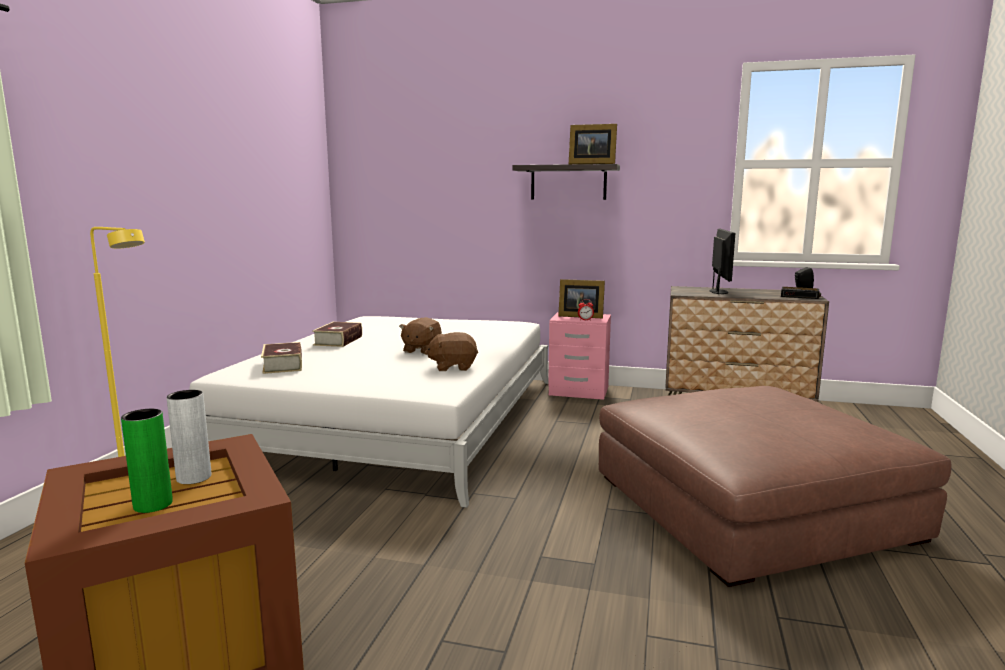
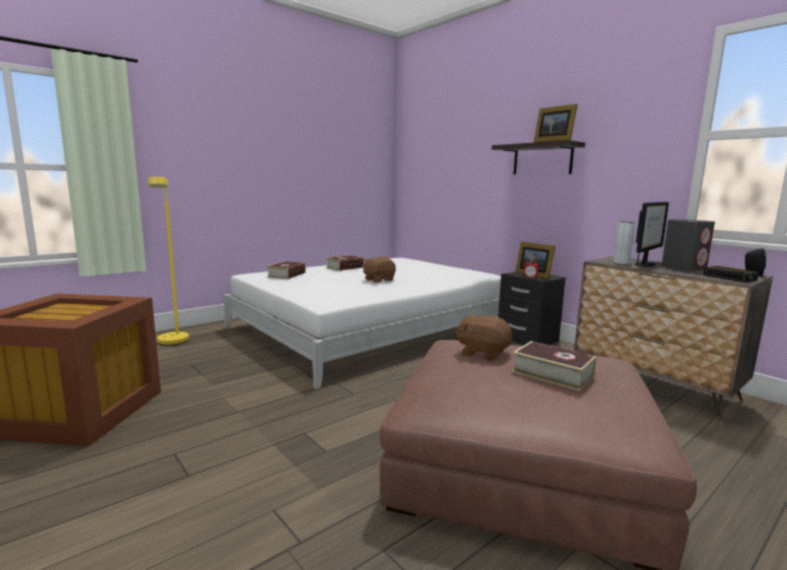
camera: 35 degrees right, 0 degrees up
(153, 505) = (49, 317): green vase -> none
(194, 477) = (90, 310): grey vase -> grey vase (621, 263)
(453, 367) = (371, 292): brown plush toy -> brown plush toy (483, 353)
(579, 391) = (527, 339): pink nightstand -> black nightstand
(750, 291) = (684, 268): none -> grey speaker
(774, 409) = (552, 374): none -> book

